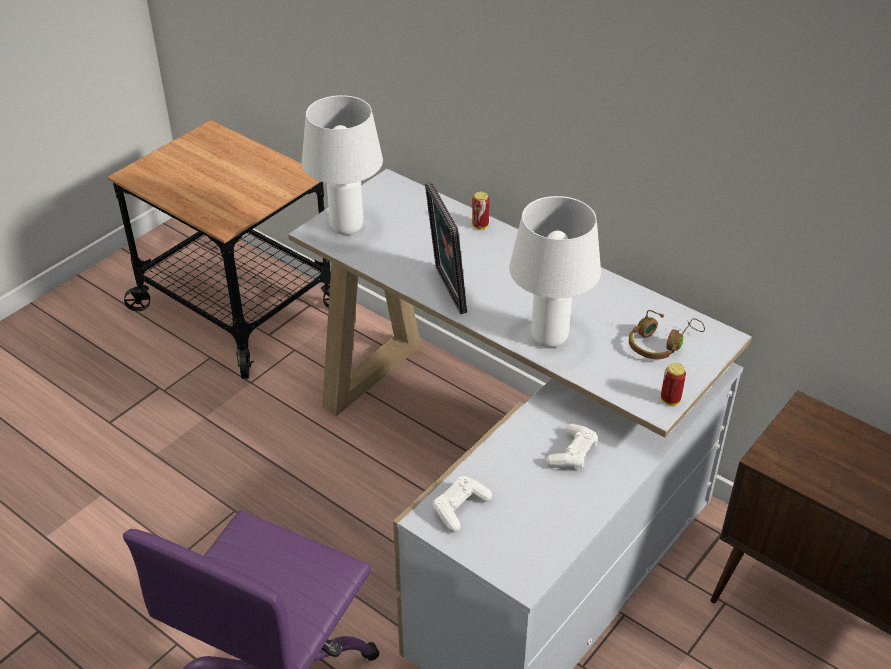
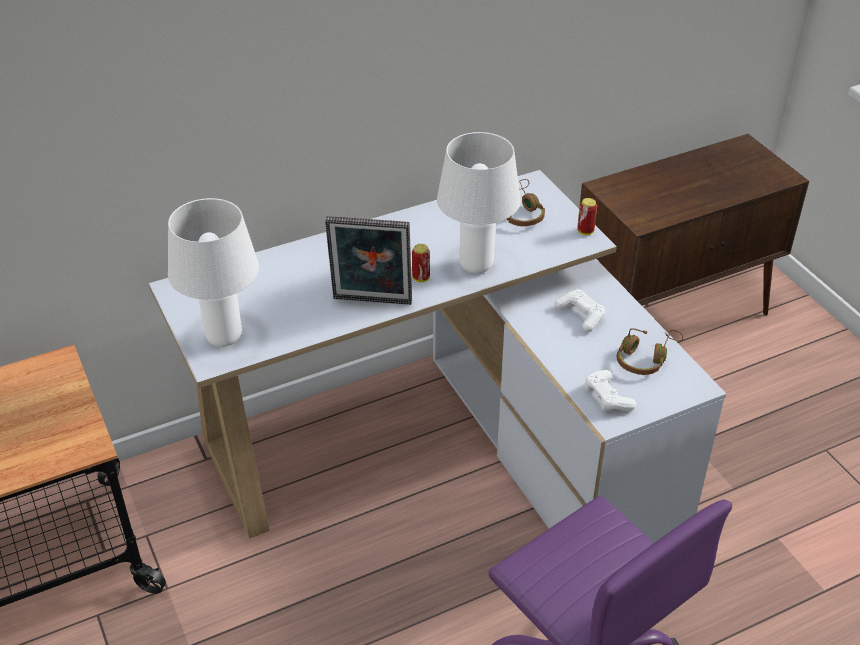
camera: 65 degrees left, 0 degrees up
(480, 226) = (295, 253): can -> can (421, 278)
(540, 524) = (645, 358): none -> brown headphones

